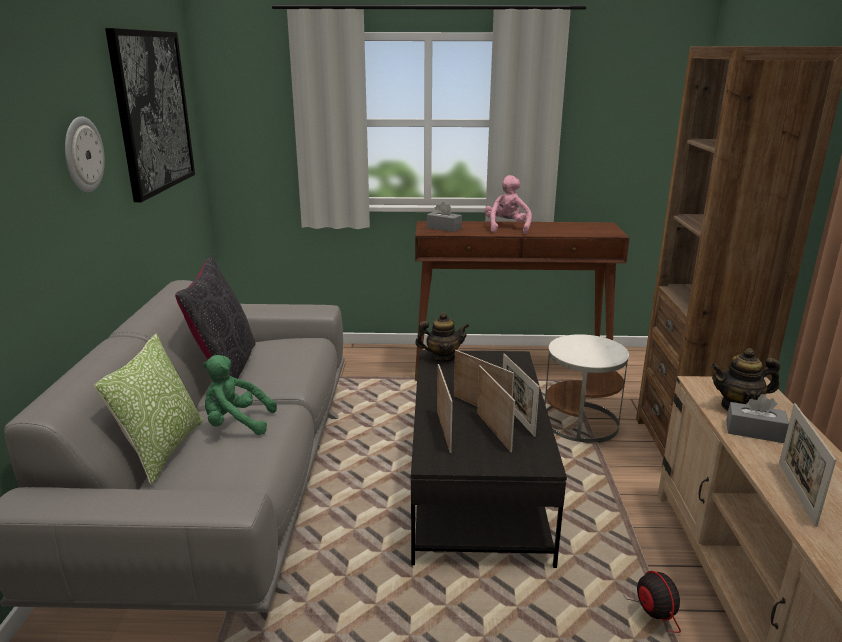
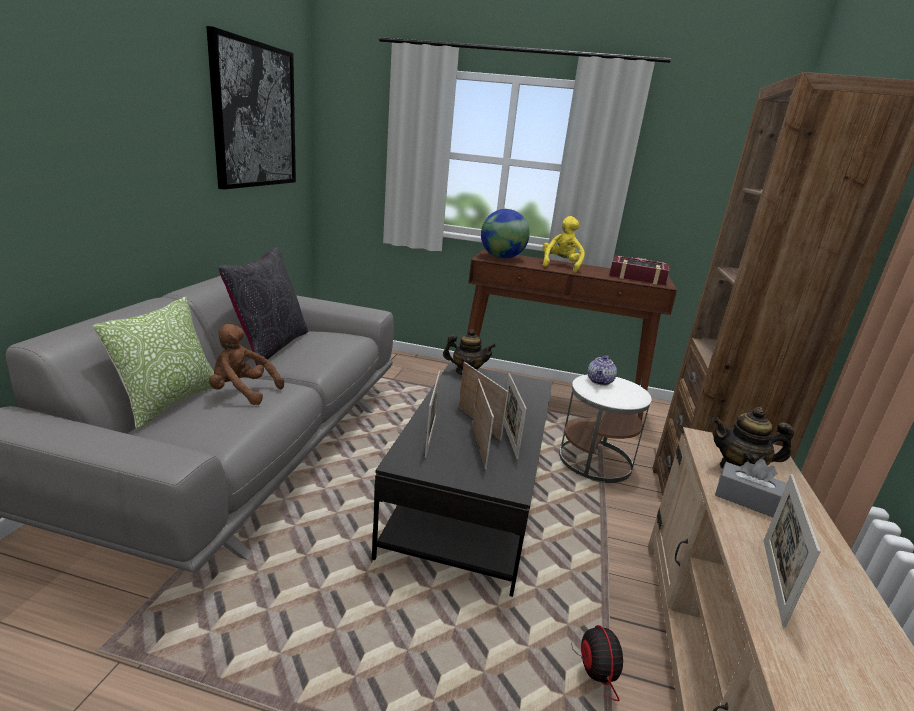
camera: 10 degrees right, 0 degrees up
(82, 154) = (159, 130): wall clock -> none
(236, 424) = (242, 392): green plush toy -> brown plush toy
(444, 228) = (501, 258): grey tissue box -> globe
(507, 228) = (560, 266): pink plush toy -> yellow plush toy
(575, 343) = (600, 382): none -> teapot
(585, 228) = (637, 276): none -> book

